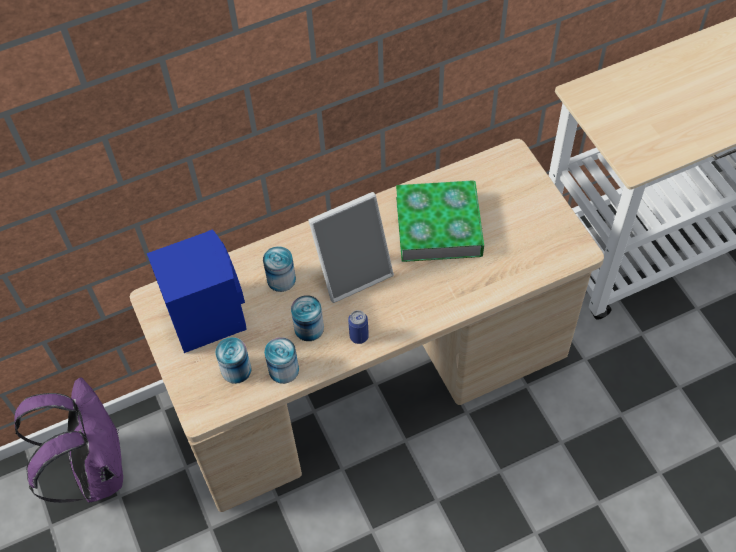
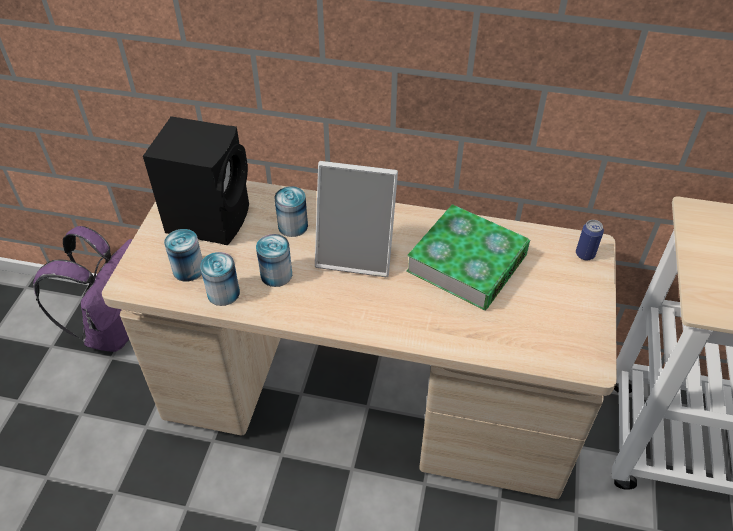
camera: 35 degrees right, 10 degrees down
(206, 315) = (210, 217): blue speaker -> black speaker
(359, 336) = (310, 307): can -> can (585, 254)

